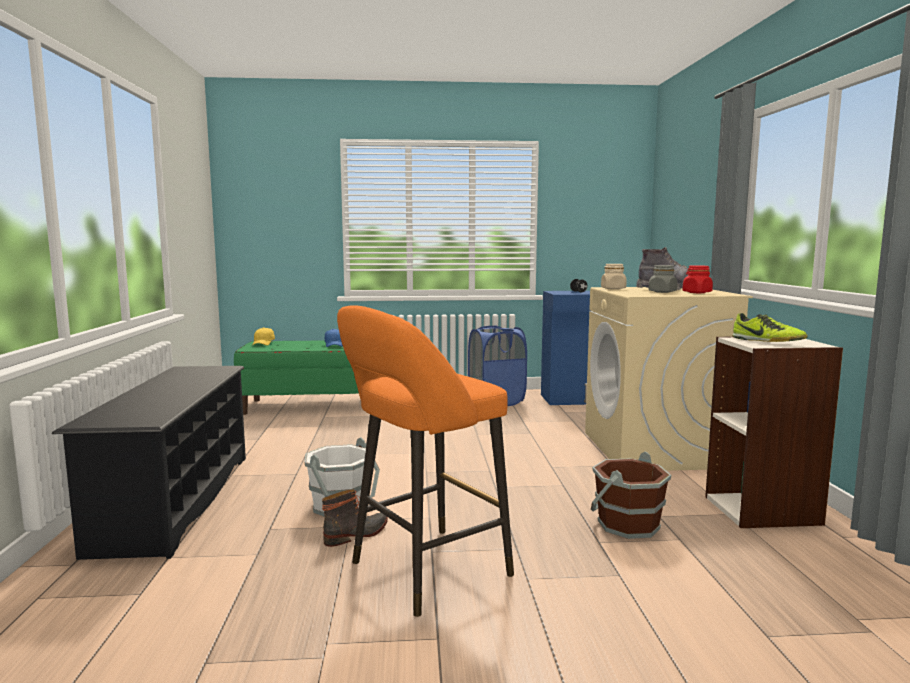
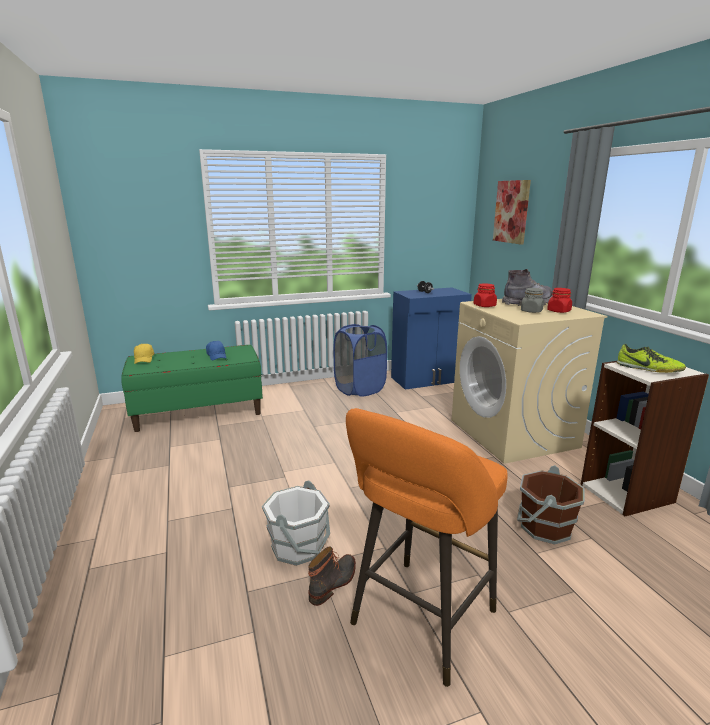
camera: 15 degrees left, 10 degrees up
(176, 500) = (128, 567): black shoe rack -> none
(613, 289) = (484, 306): beige jar -> red jar
(681, 197) = (511, 212): none -> picture

